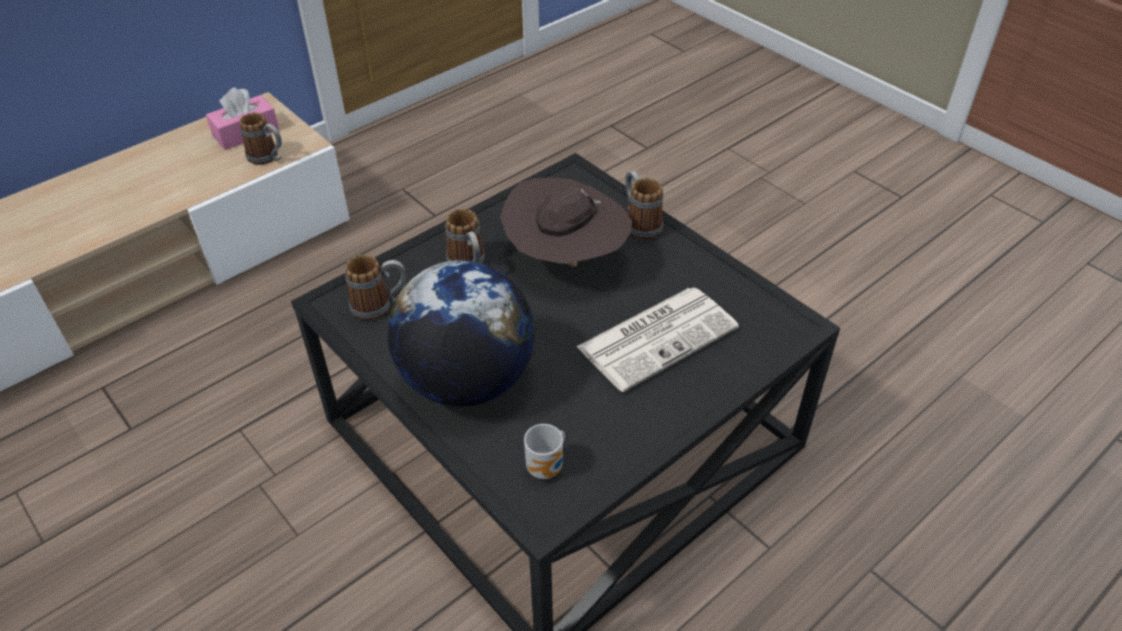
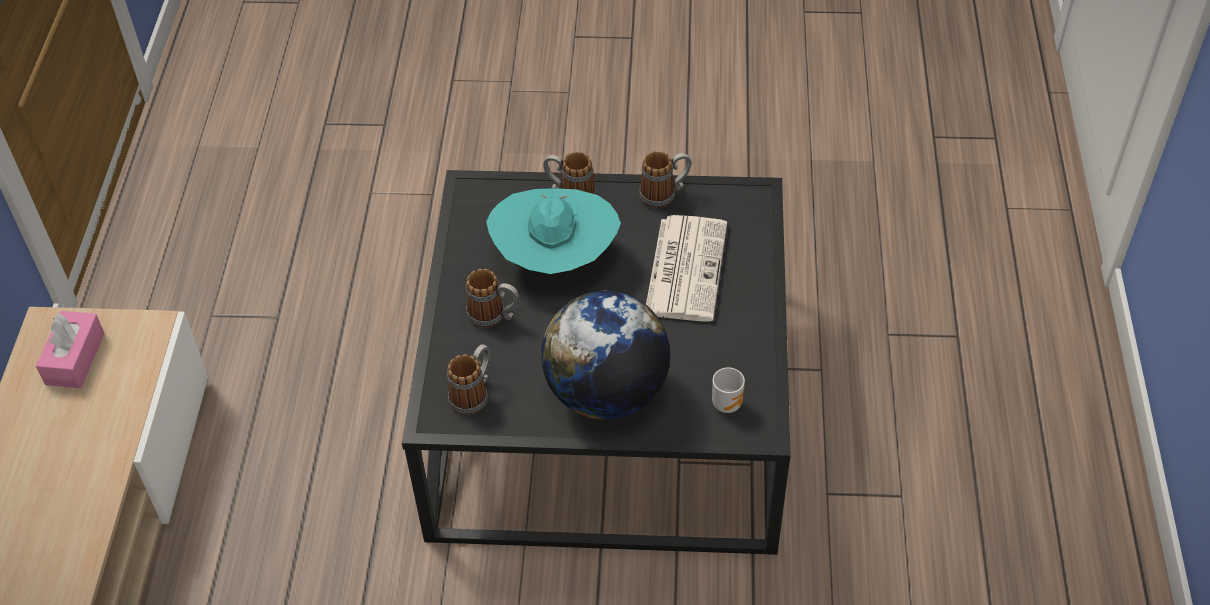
camera: 45 degrees left, 5 degrees up
(268, 158) = (138, 365): mug -> mug (665, 194)
(566, 259) = (555, 260): brown hat -> turquoise hat

